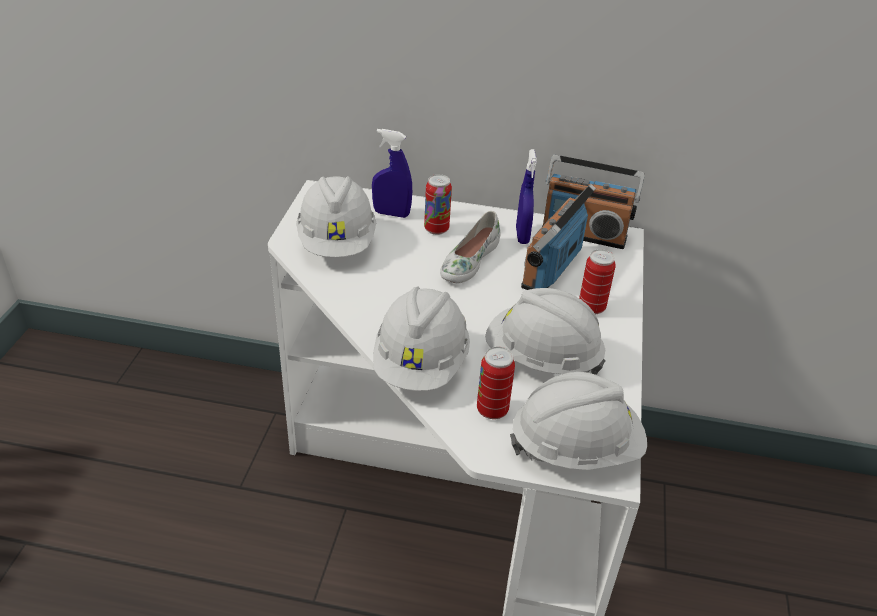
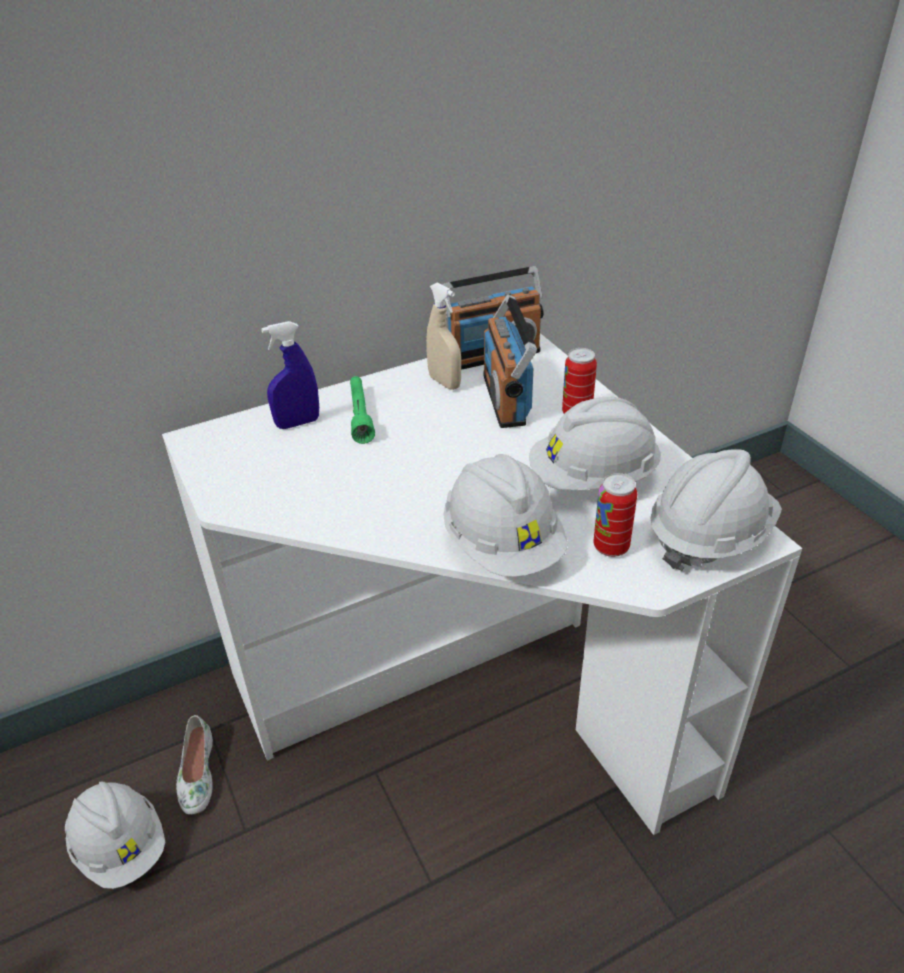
camera: 35 degrees left, 0 degrees up
(337, 243) = (278, 479): white hard hat -> white hard hat (121, 846)
(436, 229) = (360, 416): can -> green flashlight
(468, 261) = (426, 429): white shoe -> white shoe (196, 773)
(522, 236) = (444, 382): blue spray bottle -> beige spray bottle

